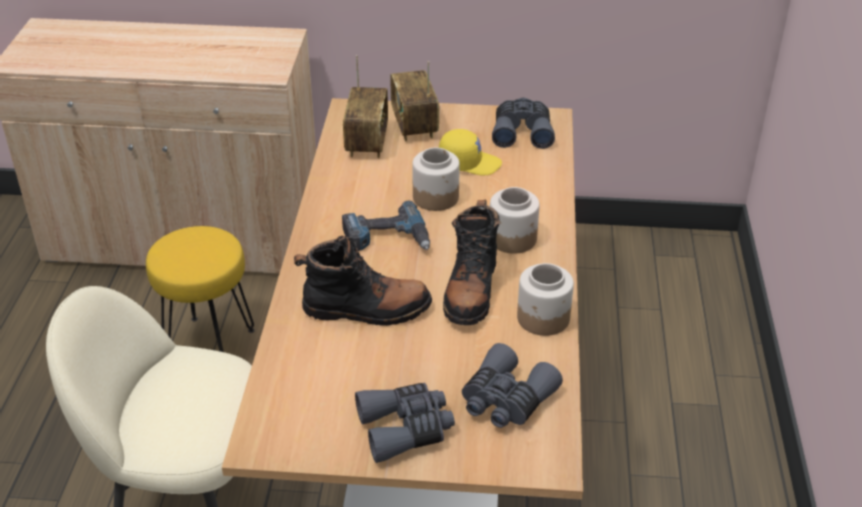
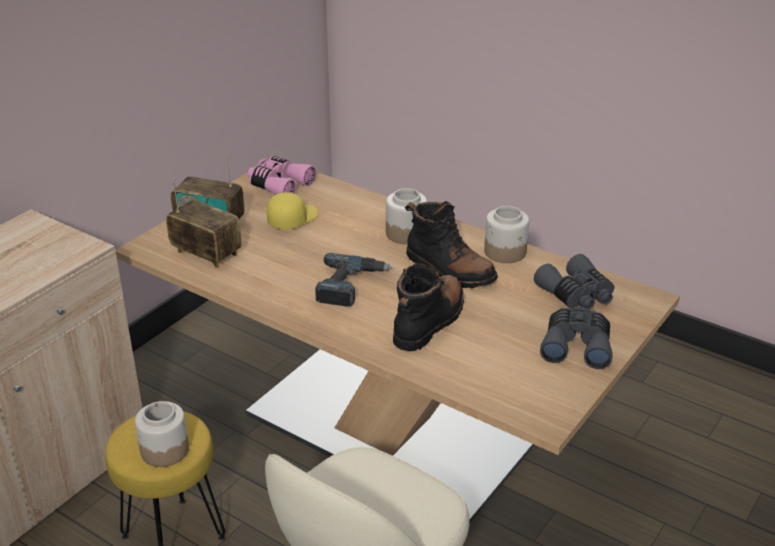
camera: 60 degrees left, 5 degrees down
(436, 197) = (320, 247): jar -> jar (164, 450)
(522, 132) = (279, 185): grey binoculars -> pink binoculars

